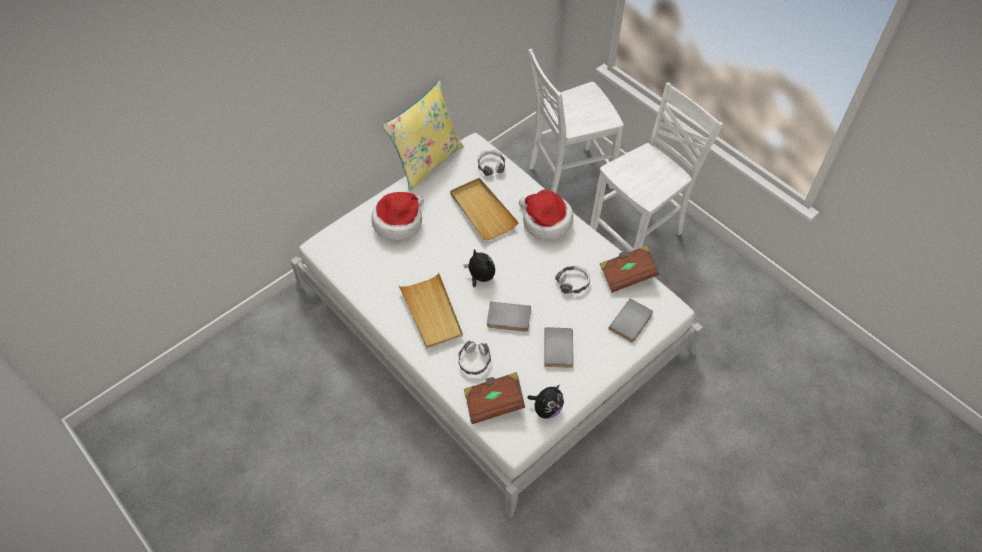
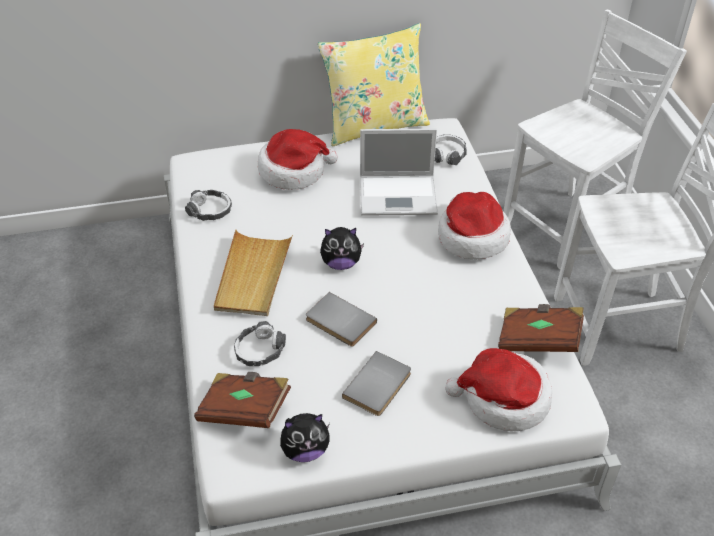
camera: 30 degrees right, 10 degrees down
(480, 277) = (341, 263): plush toy -> plush toy turned 105 degrees clockwise
(482, 210) = (399, 195): beige tray -> laptop
(568, 176) = (566, 227): white chair -> white chair turned 135 degrees clockwise
(573, 282) = (456, 318): headphones -> headphones (210, 210)
(632, 322) = (503, 399): grey book -> hat

